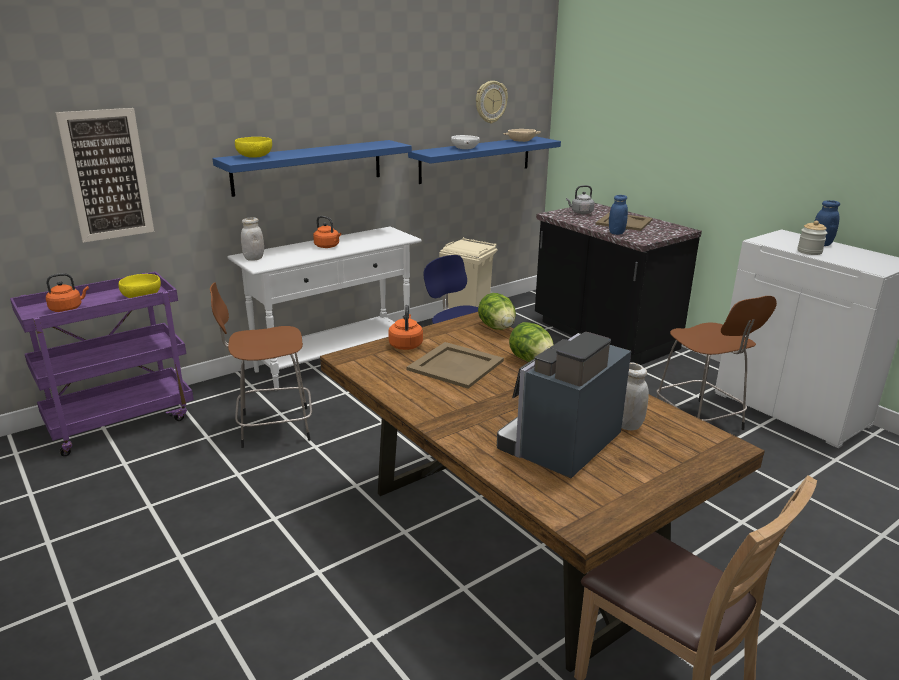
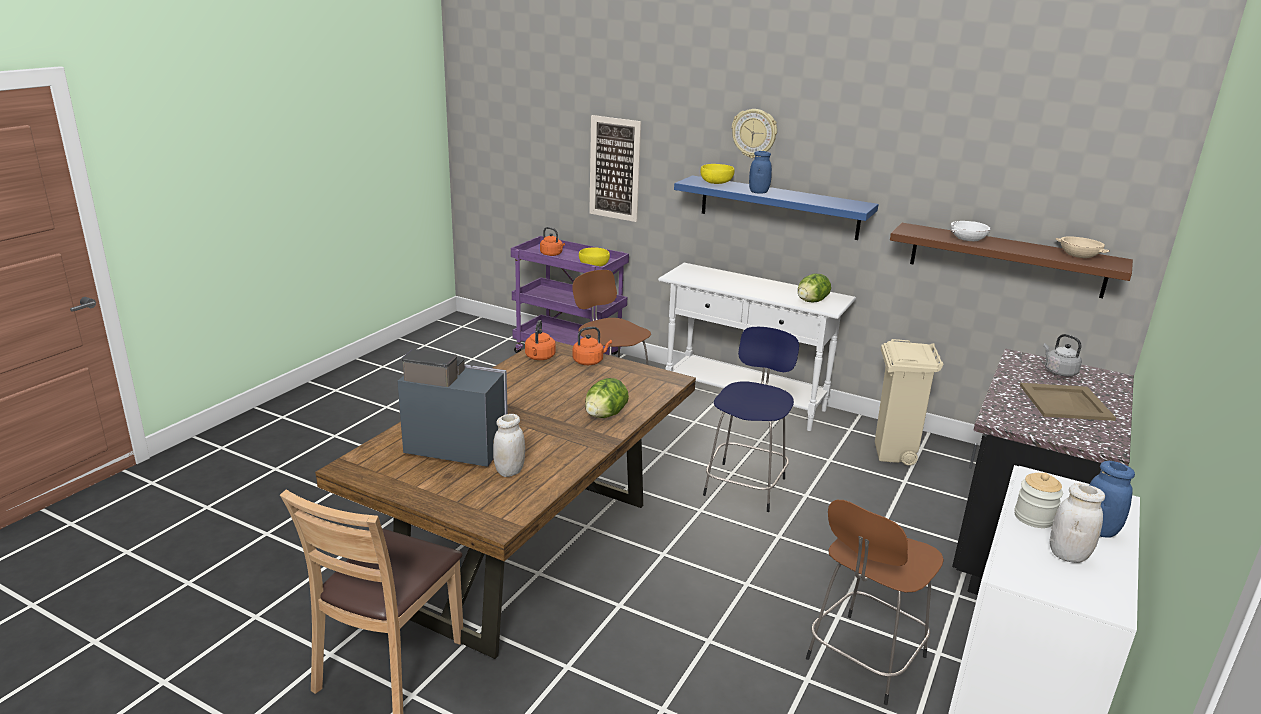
camera: 65 degrees right, 0 degrees up
(254, 258) = (687, 271): white jar -> white jar (1068, 555)
(328, 246) = (754, 286): orange kettle -> orange kettle (539, 357)
(456, 365) = (567, 386): beige tray -> none
(475, 159) = (1006, 260): blue shelf -> brown shelf
(490, 102) = (1047, 193): wall clock -> wall clock (754, 133)
(497, 328) = (664, 391): lettuce -> lettuce (811, 301)
(616, 233) = (1003, 401): blue jar -> blue jar (758, 192)

